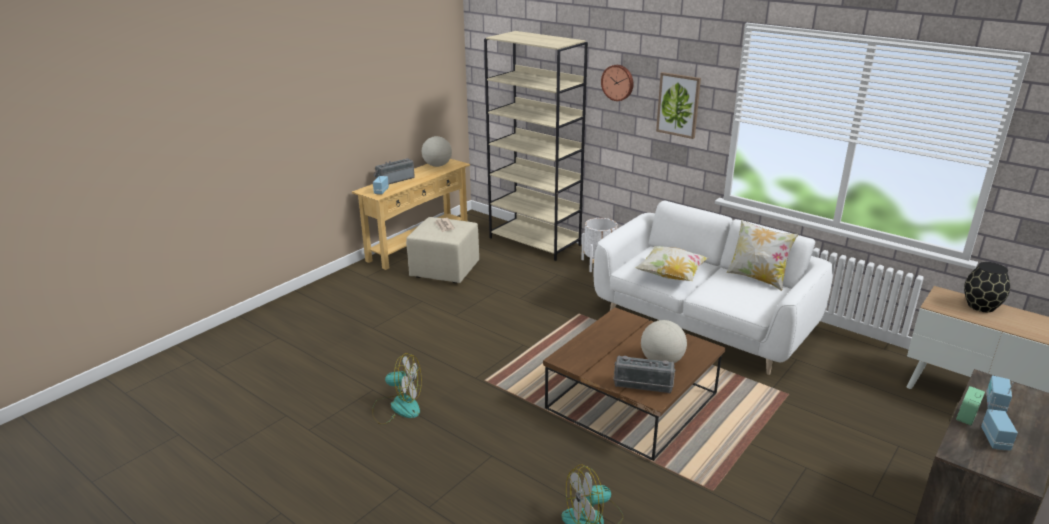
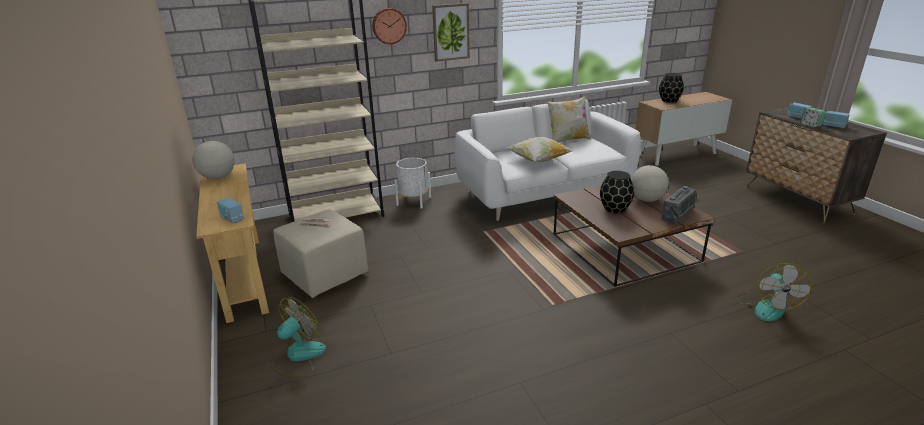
camera: 60 degrees left, 0 degrees up
(394, 180) = (213, 205): radio -> none
(397, 407) = (564, 372): fan -> fan (298, 356)
(617, 346) = (614, 208): none -> black vase

